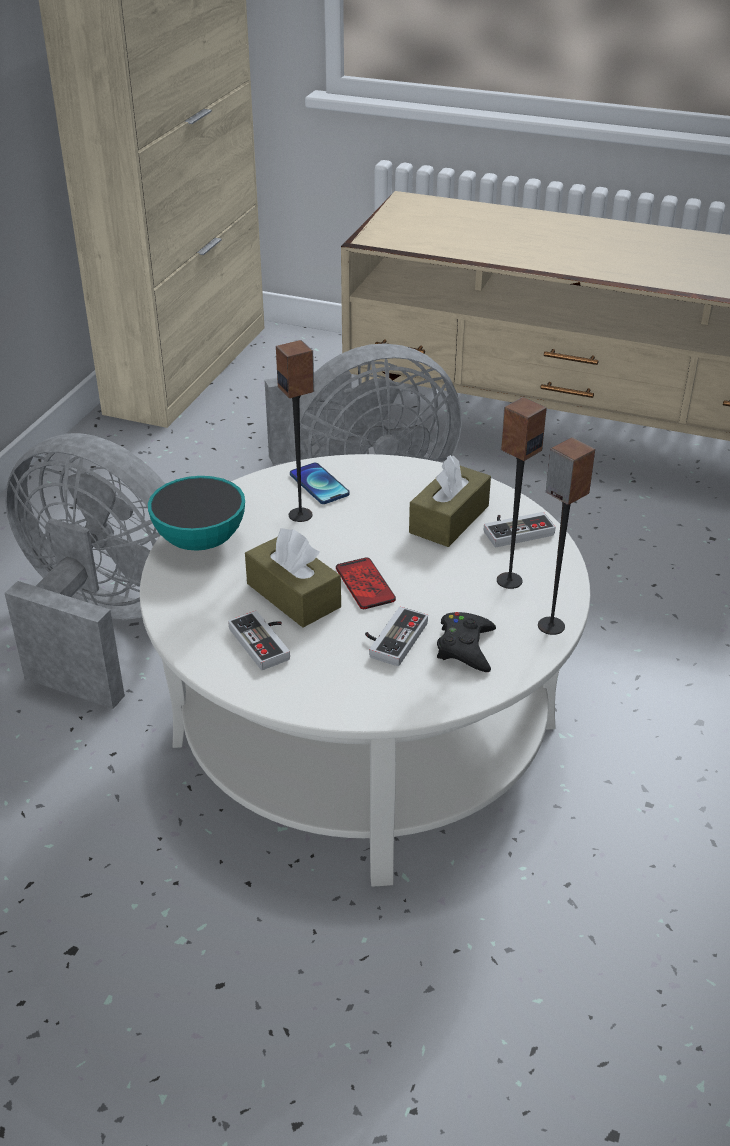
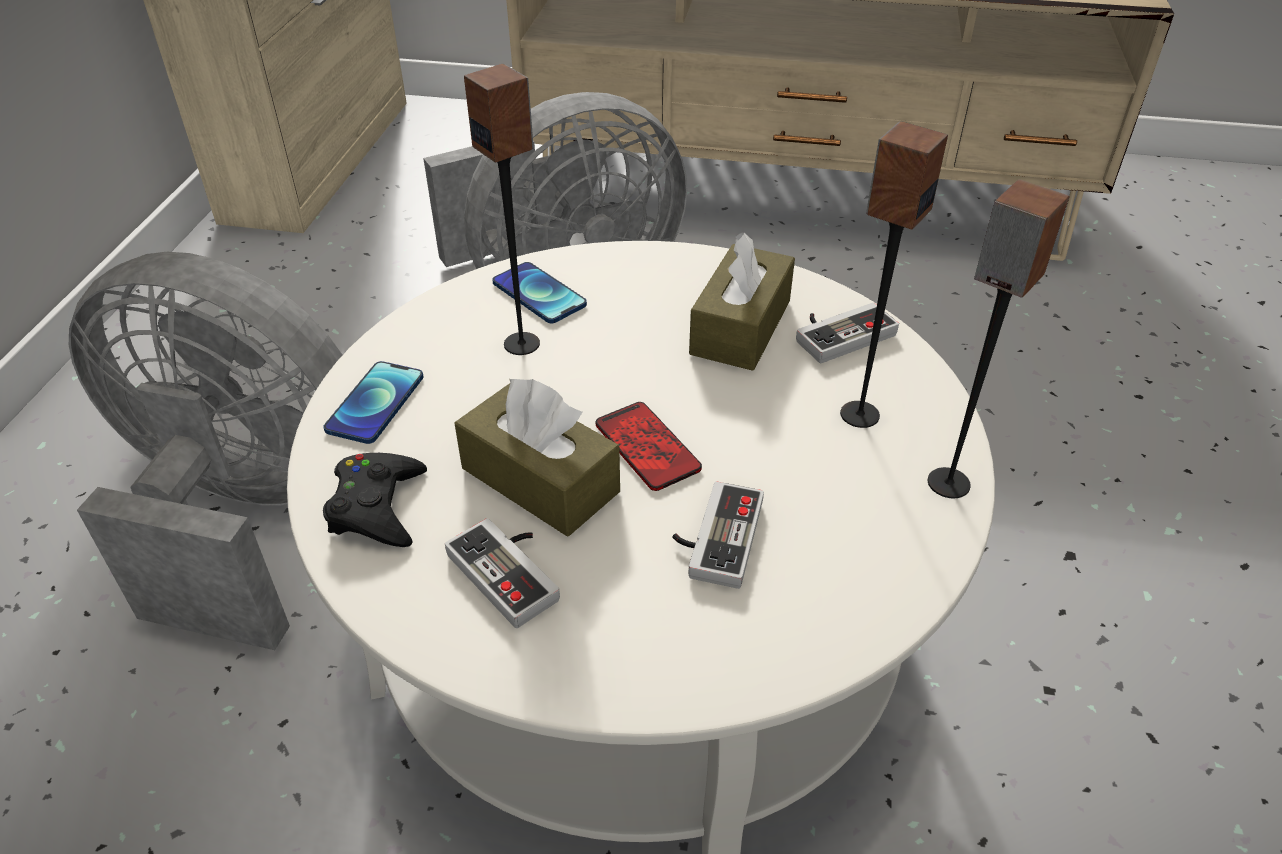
camera: 10 degrees left, 5 degrees up
(200, 541) = (375, 403): bowl -> phone
(465, 647) = (834, 538): black game controller -> black game controller (377, 507)

